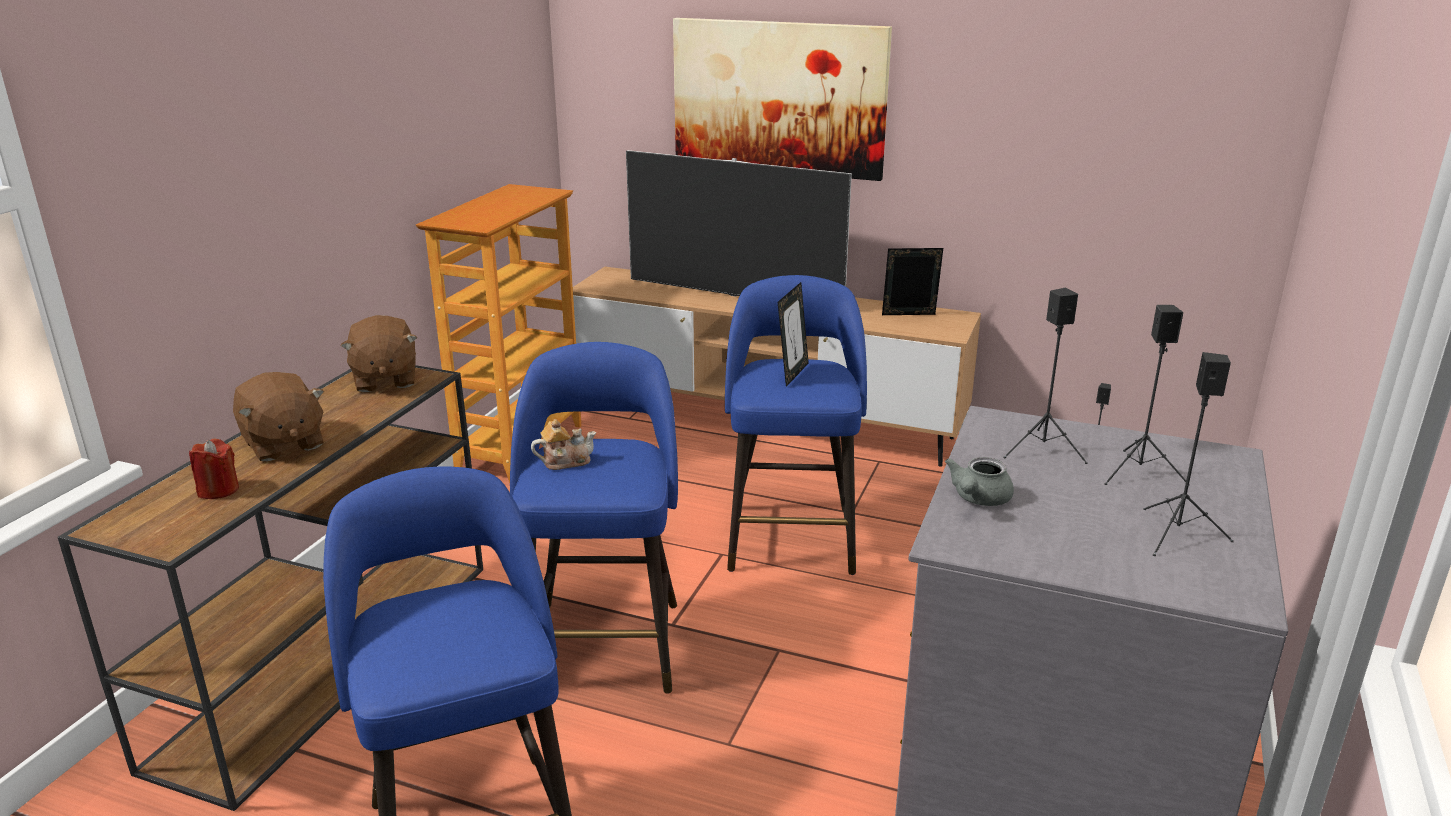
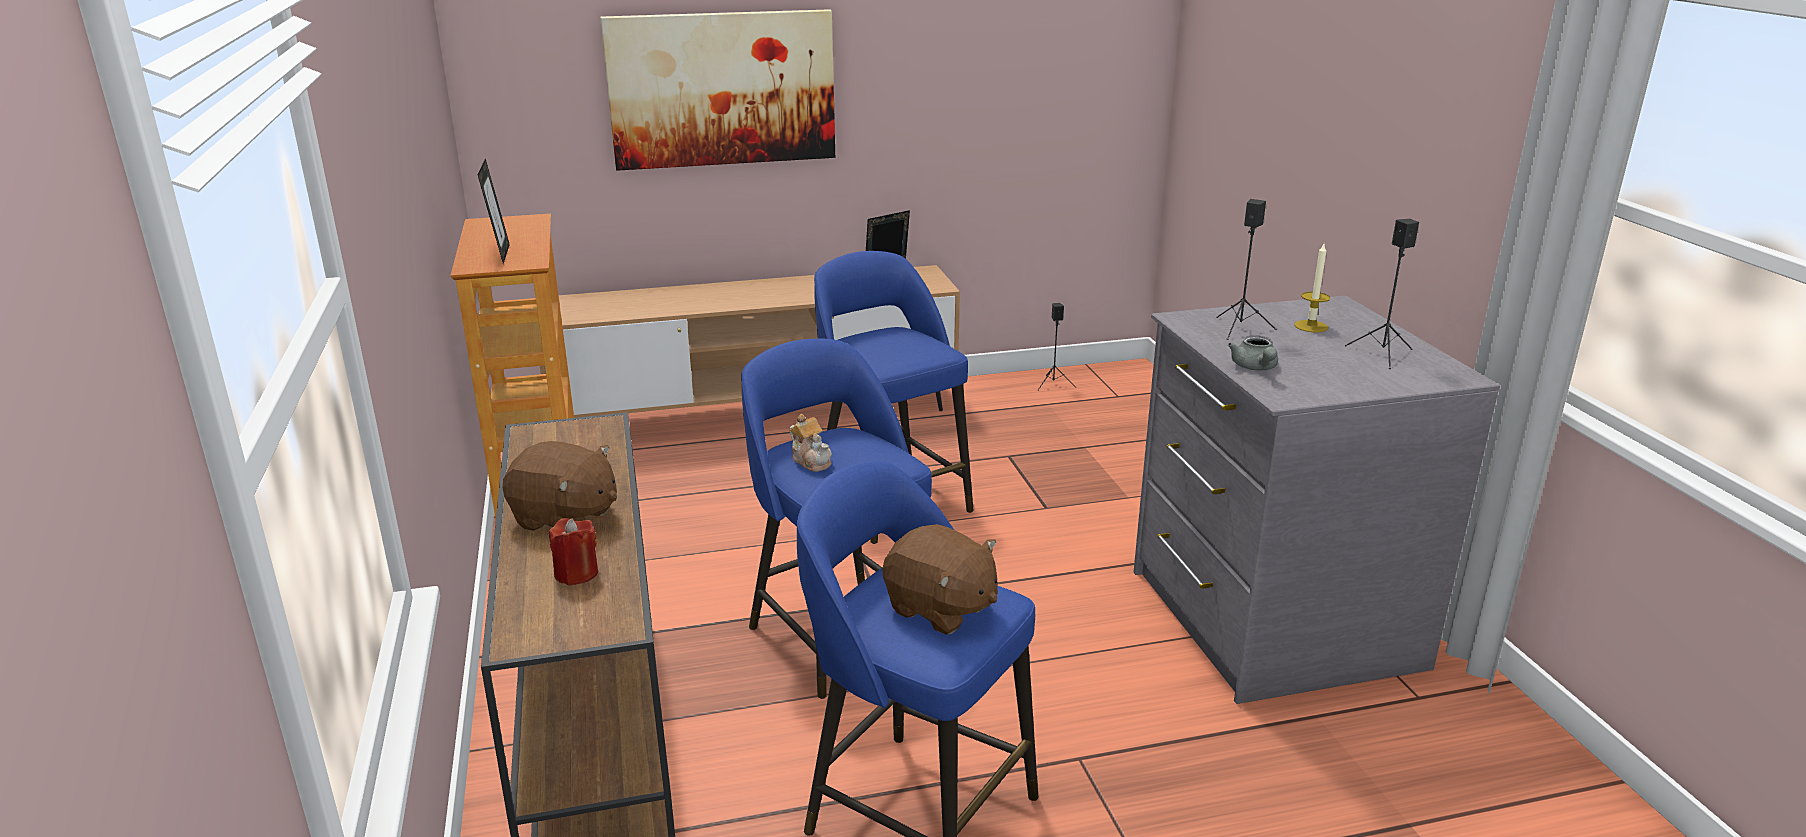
camera: 35 degrees left, 0 degrees up
(384, 380) = (562, 438): brown plush toy -> brown plush toy (940, 609)
(565, 461) = (811, 460): teapot -> teapot turned 105 degrees clockwise
(734, 295) = (710, 295): television -> none
(792, 374) = (885, 343): picture frame -> picture frame (500, 254)
(1140, 473) = (1311, 326): black speaker -> candle

